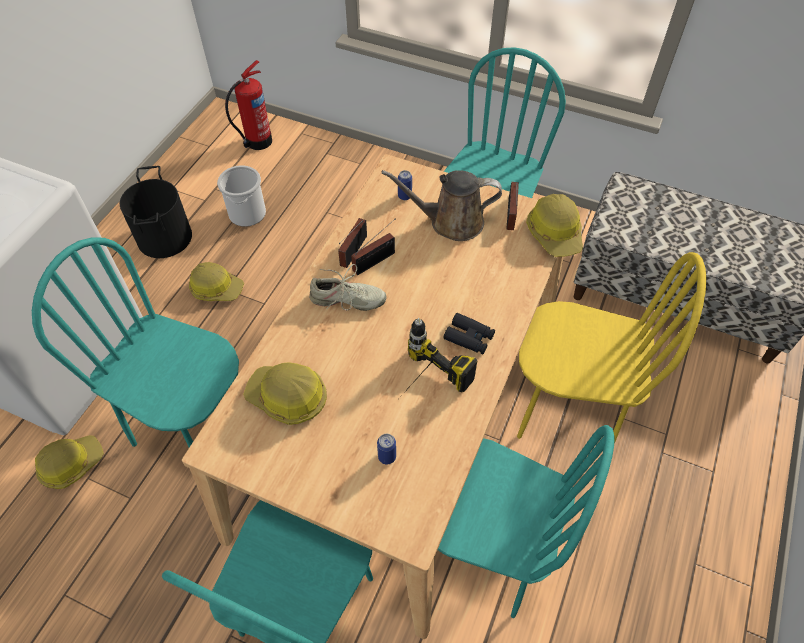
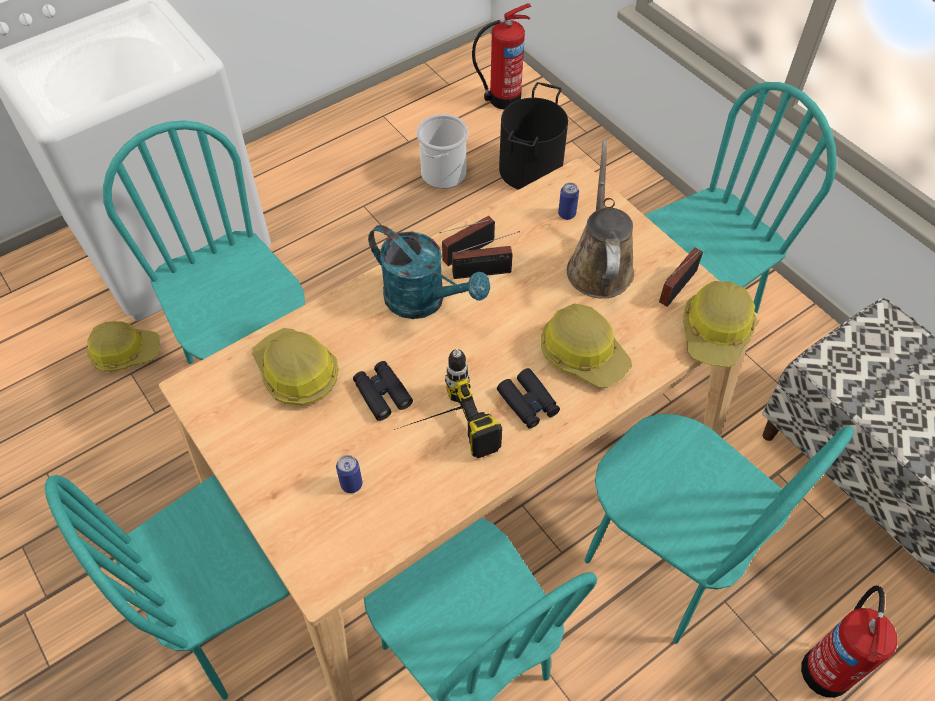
camera: 30 degrees right, 0 degrees up
(165, 237) = (346, 164): black bucket -> black bucket (531, 169)
(216, 288) = (363, 240): hard hat -> hard hat (583, 353)
(347, 300) = (424, 301): beige shoe -> turquoise watering can
(363, 381) = (382, 394): none -> black binoculars
(451, 222) = (599, 265): brown watering can -> brown watering can turned 60 degrees clockwise
(566, 412) = (663, 562): yellow chair -> turquoise chair
(700, 425) = (827, 668): none -> fire extinguisher

